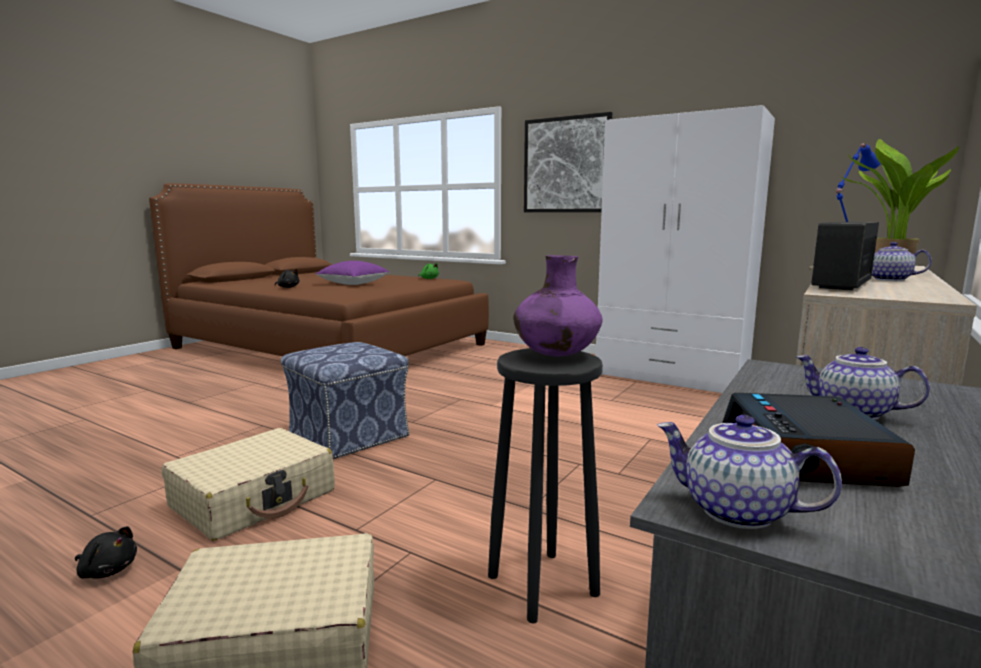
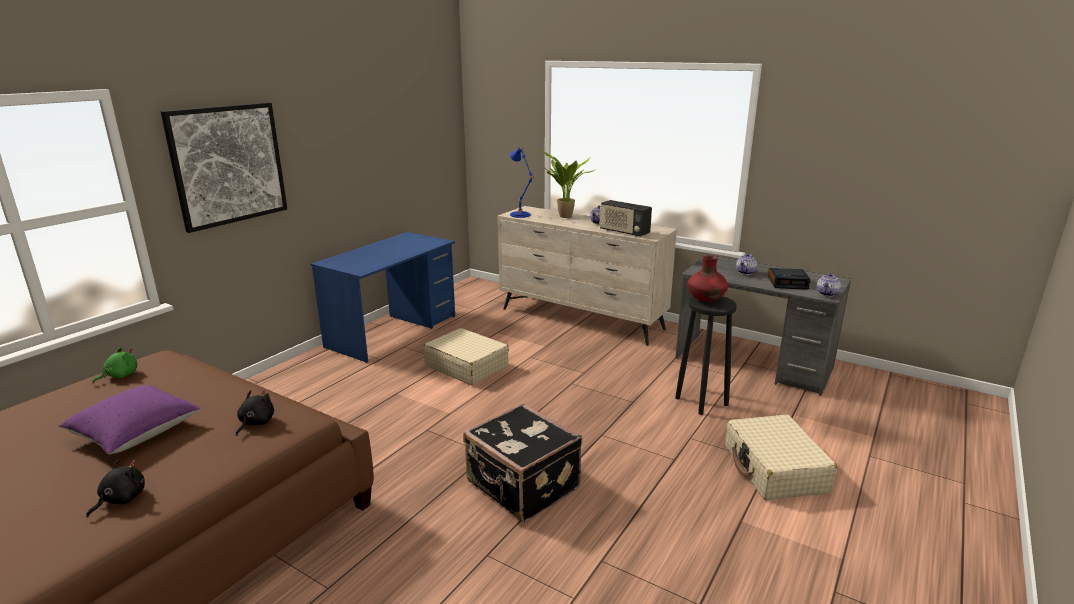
camera: 90 degrees left, 10 degrees up
(107, 570) = (757, 554): black plush toy -> black plush toy (255, 423)
(254, 499) = (649, 513): beige suitcase -> beige suitcase (466, 366)
(347, 436) = (522, 487): ottoman -> black suitcase
(555, 355) = (706, 300): purple vase -> red vase
(671, 375) = (393, 331): white wardrobe -> blue desk

